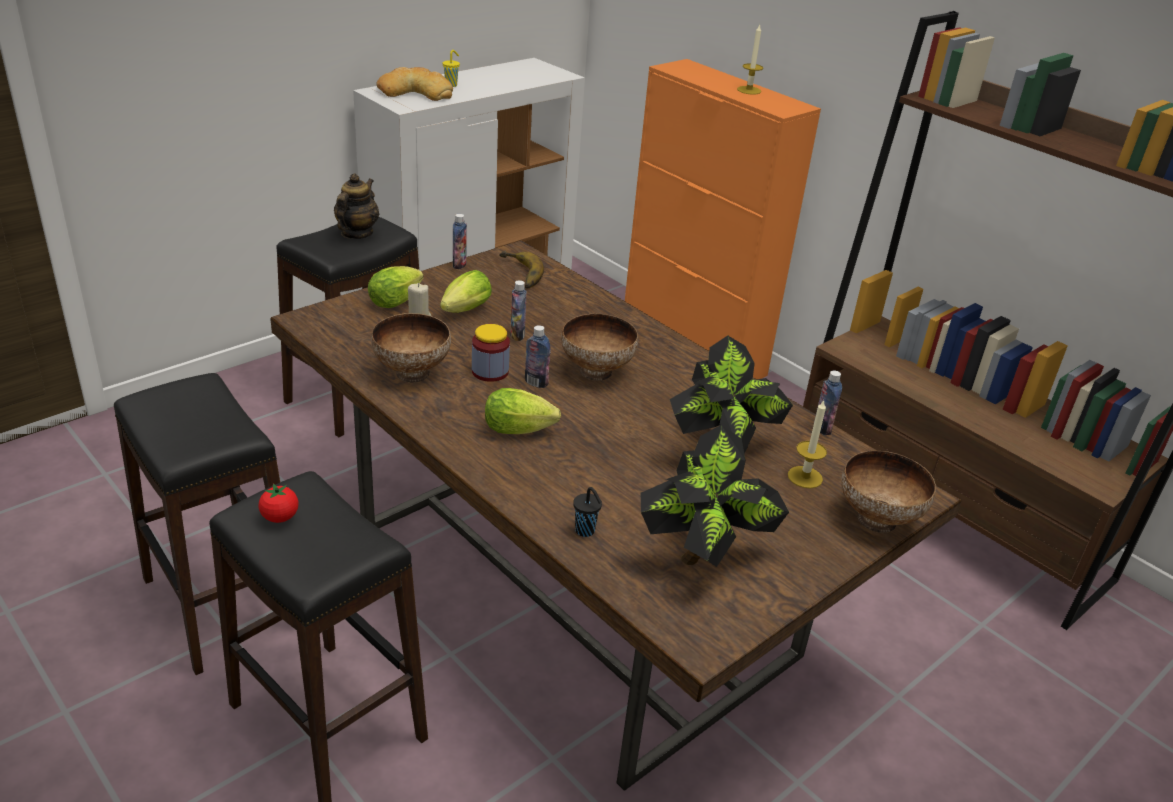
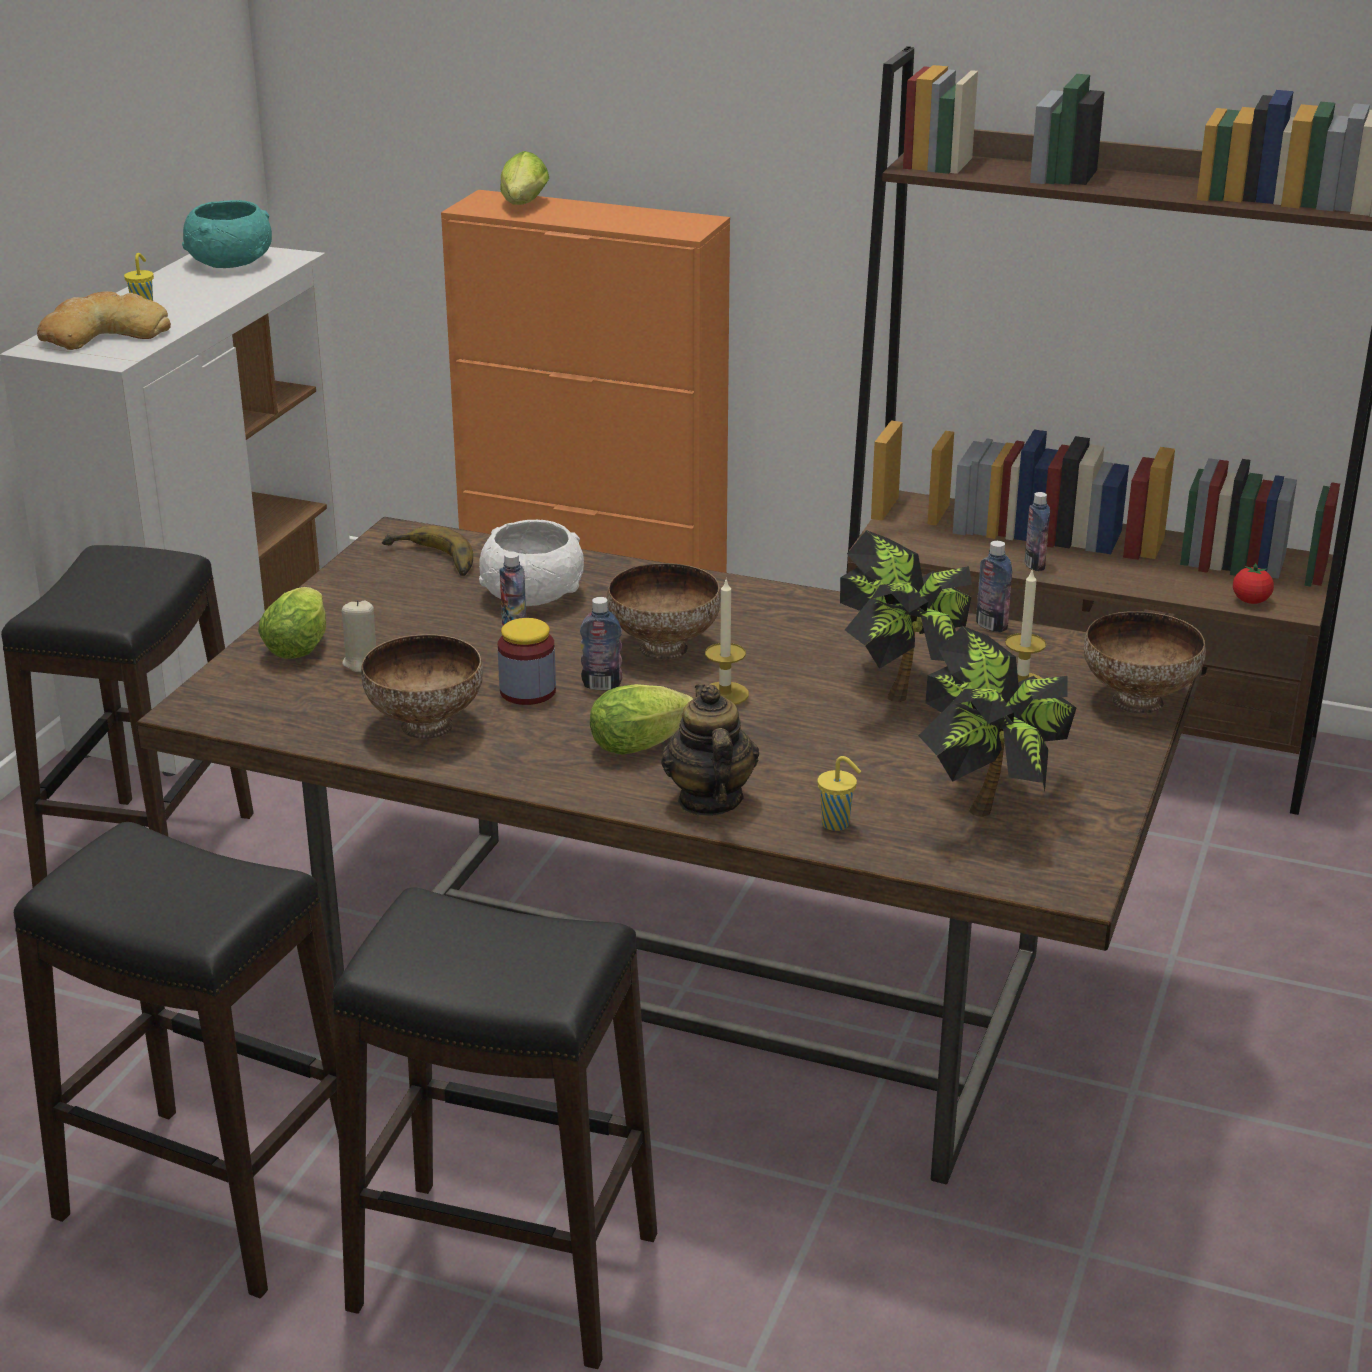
camera: 25 degrees left, 5 degrees down
(280, 517) = (434, 949): tomato -> tomato (1250, 601)
(356, 233) = (118, 578): teapot -> teapot (709, 800)
(459, 265) = (333, 573): bottle -> bottle (1034, 565)
(463, 311) = (409, 630): lettuce -> lettuce (522, 206)
(527, 71) = (230, 262): none -> turquoise bowl
(554, 312) = (532, 595): none -> white bowl
(586, 531) = (837, 824): black cup -> yellow cup
(749, 90) = (613, 214): candle -> candle (725, 694)

